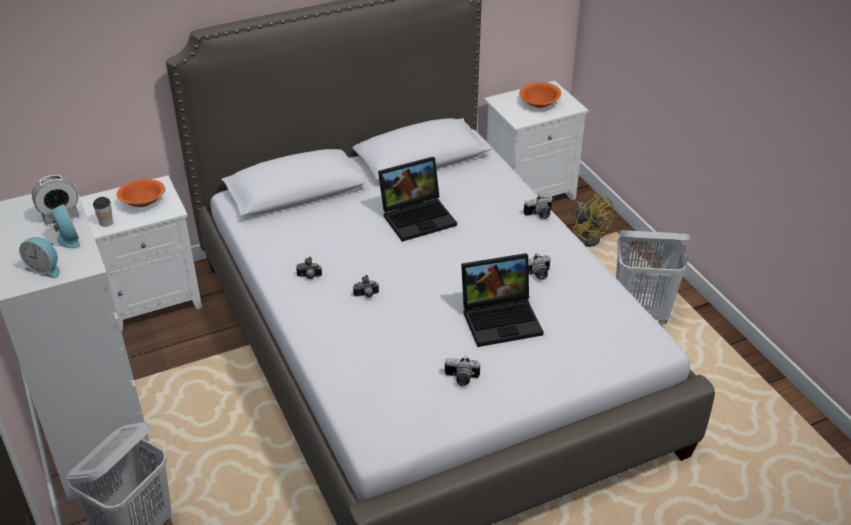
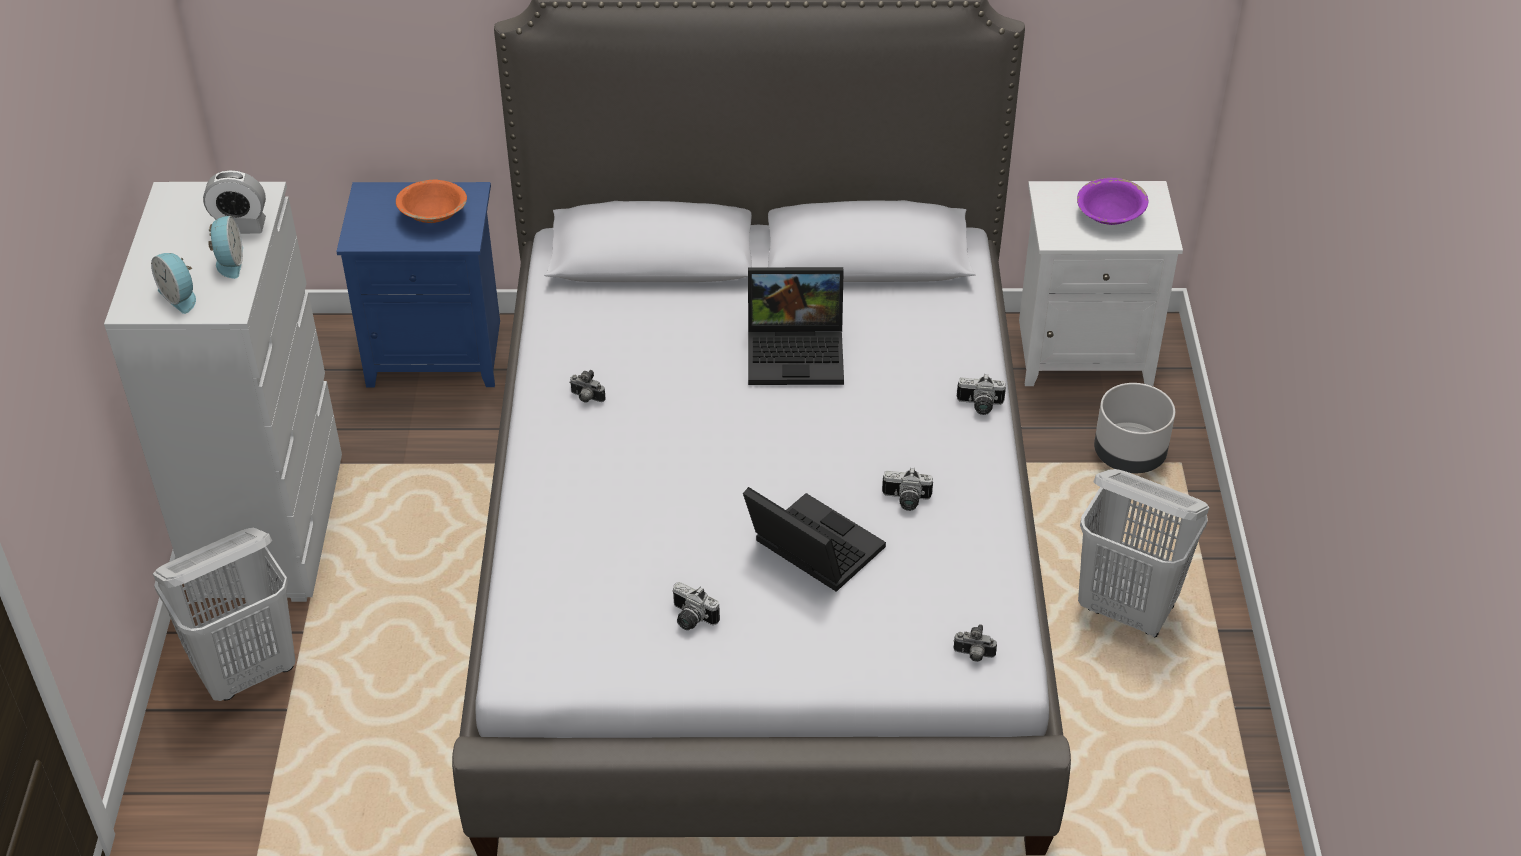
camera: 25 degrees right, 5 degrees up
(106, 222) = (369, 232): cup -> none
(153, 298) = (438, 352): white nightstand -> blue nightstand
(366, 295) = (644, 452): camera -> camera (973, 655)
(502, 318) = (809, 549): laptop -> laptop turned 150 degrees counterclockwise
(539, 103) = (1110, 216): orange bowl -> purple bowl
(587, 236) = (1129, 455): yellow fan -> grey planter

